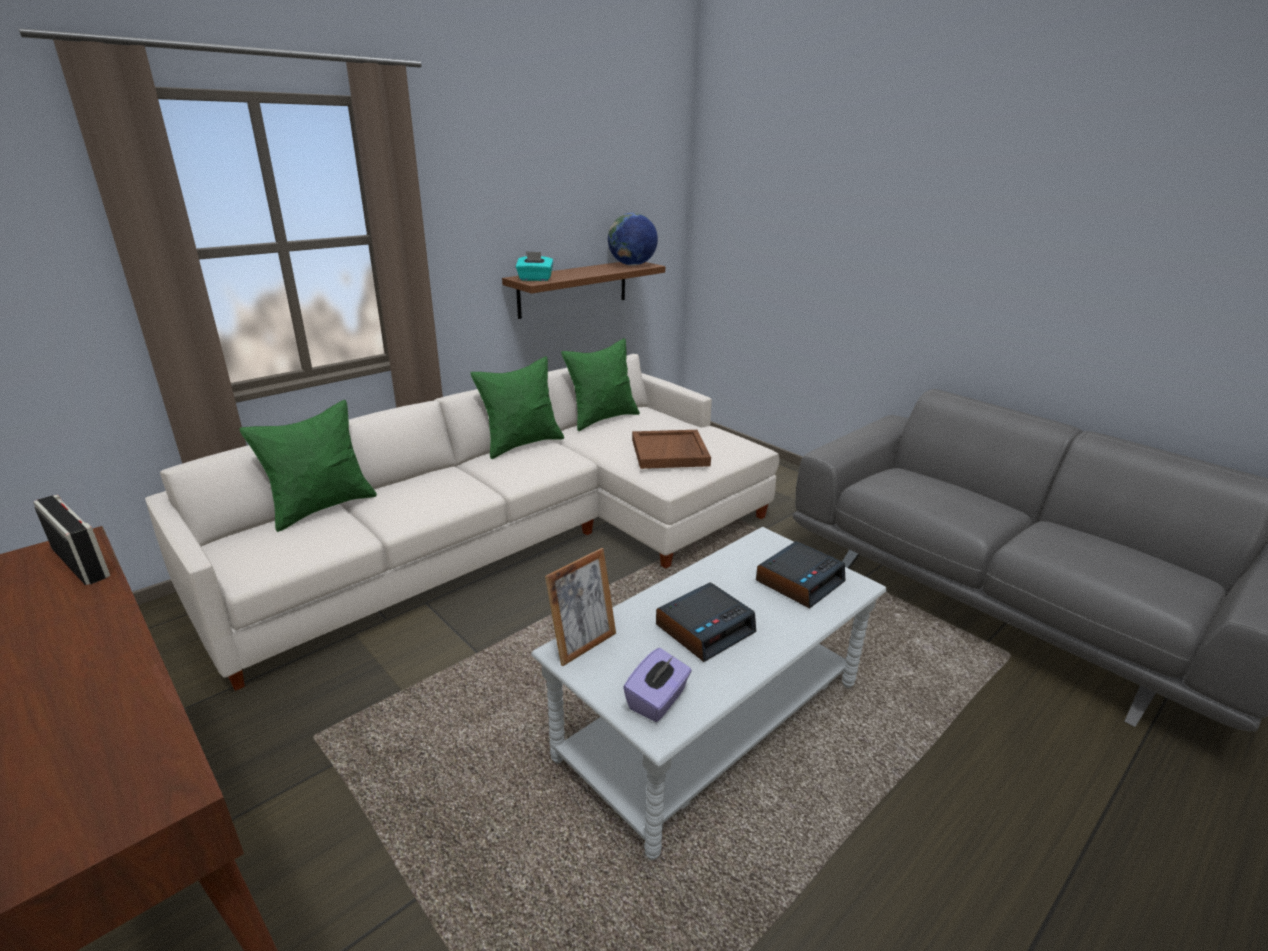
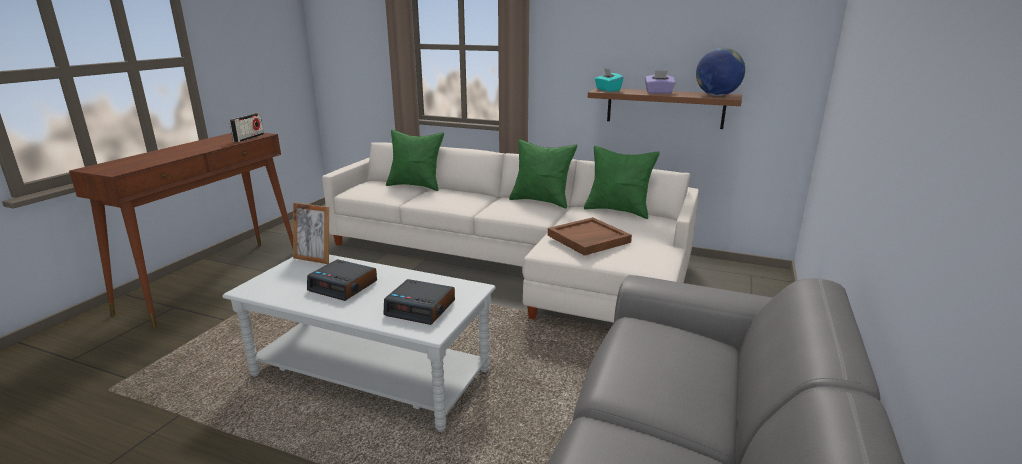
camera: 65 degrees right, 5 degrees down
(657, 700) = (270, 285): purple tissue box -> purple tissue box (658, 93)

